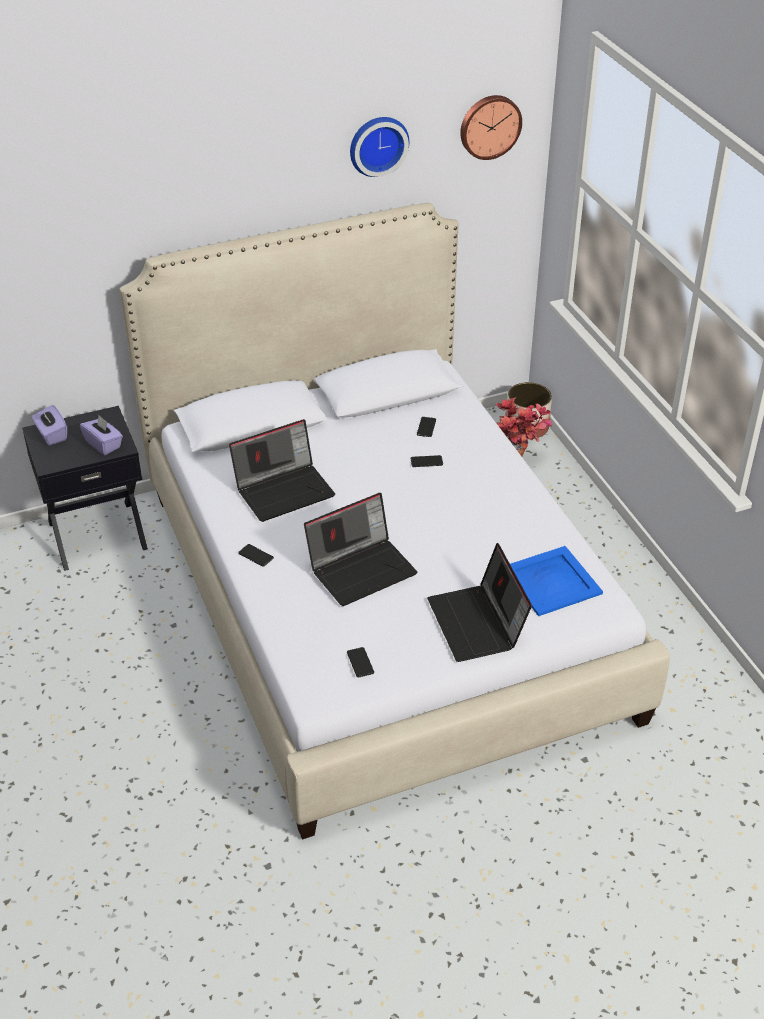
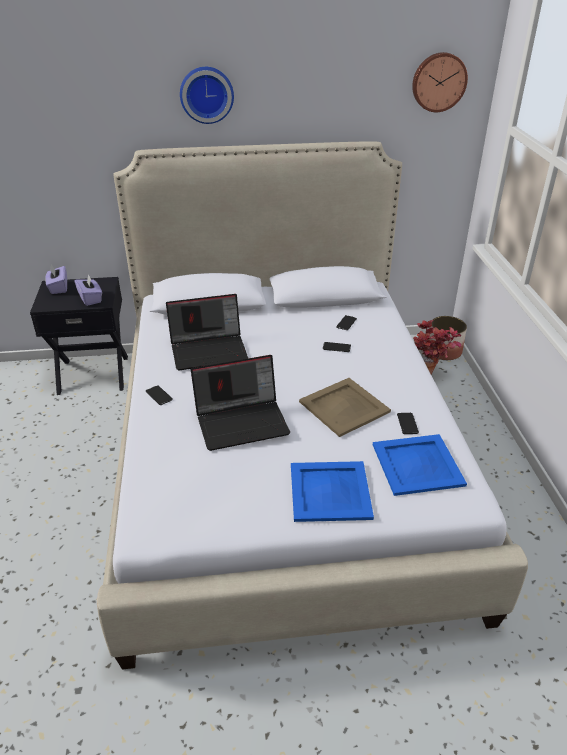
camera: 15 degrees right, 5 degrees down
(360, 663) = (201, 506): phone -> phone (407, 424)
(377, 144) = (339, 82): wall clock -> wall clock (206, 94)
(461, 532) = (345, 407): none -> beige tray
(478, 624) = (331, 492): laptop -> blue tray

